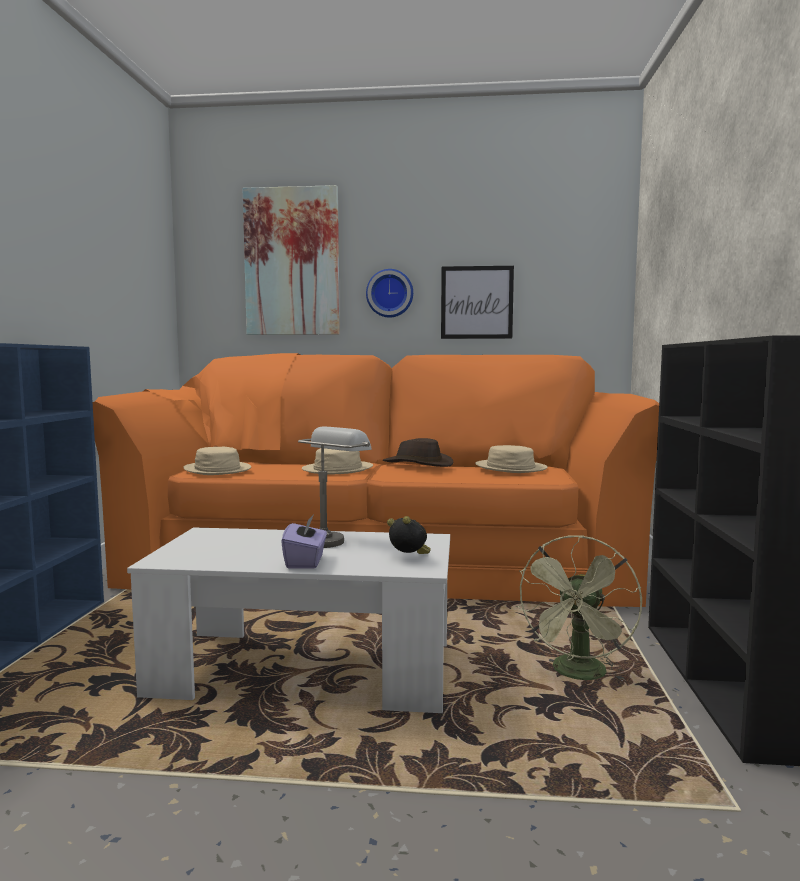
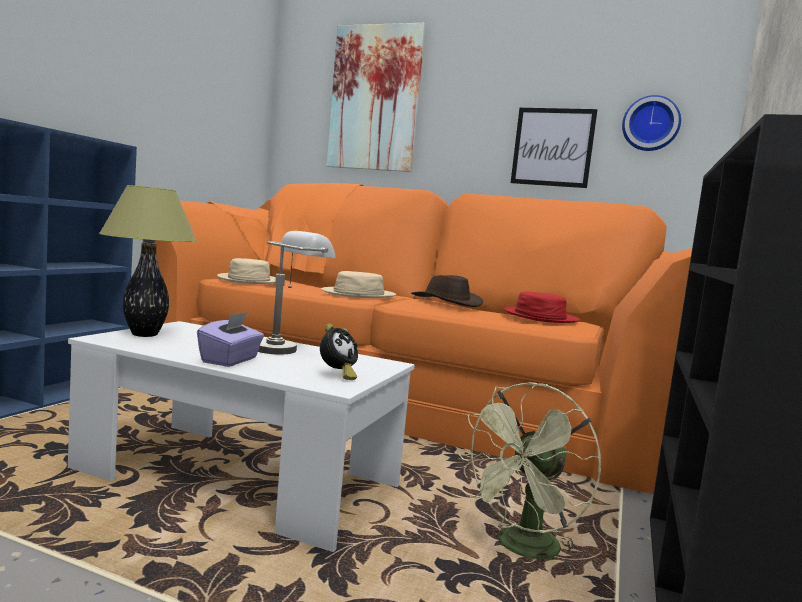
camera: 15 degrees right, 0 degrees up
(189, 549) = (144, 334): none -> table lamp
(390, 293) = (464, 133): wall clock -> wall clock (650, 124)
(409, 558) = (337, 375): alarm clock -> alarm clock turned 75 degrees clockwise
(510, 468) = (539, 317): beige hat -> red hat

